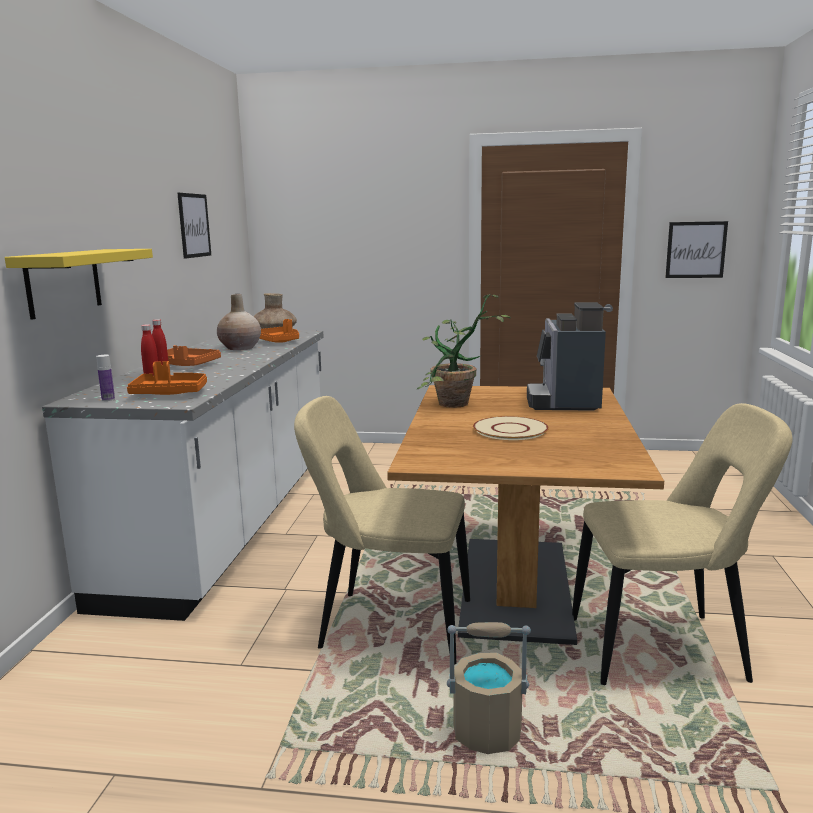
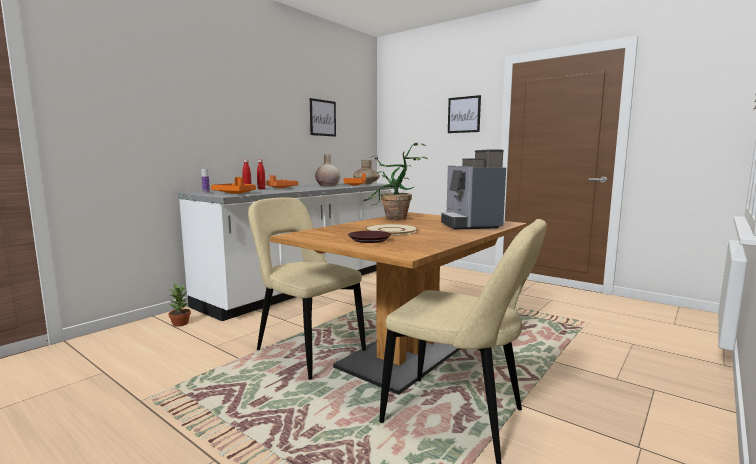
camera: 30 degrees right, 5 degrees down
(63, 282) = (205, 133): yellow shelf -> none
(114, 647) = (180, 323): none -> potted plant
(486, 732) = (274, 420): beige bucket -> none
(531, 453) = (369, 240): none -> brown plate
(564, 402) = (469, 225): coffee machine -> coffee machine turned 45 degrees counterclockwise
(696, 250) = (686, 132): picture -> picture (464, 114)

